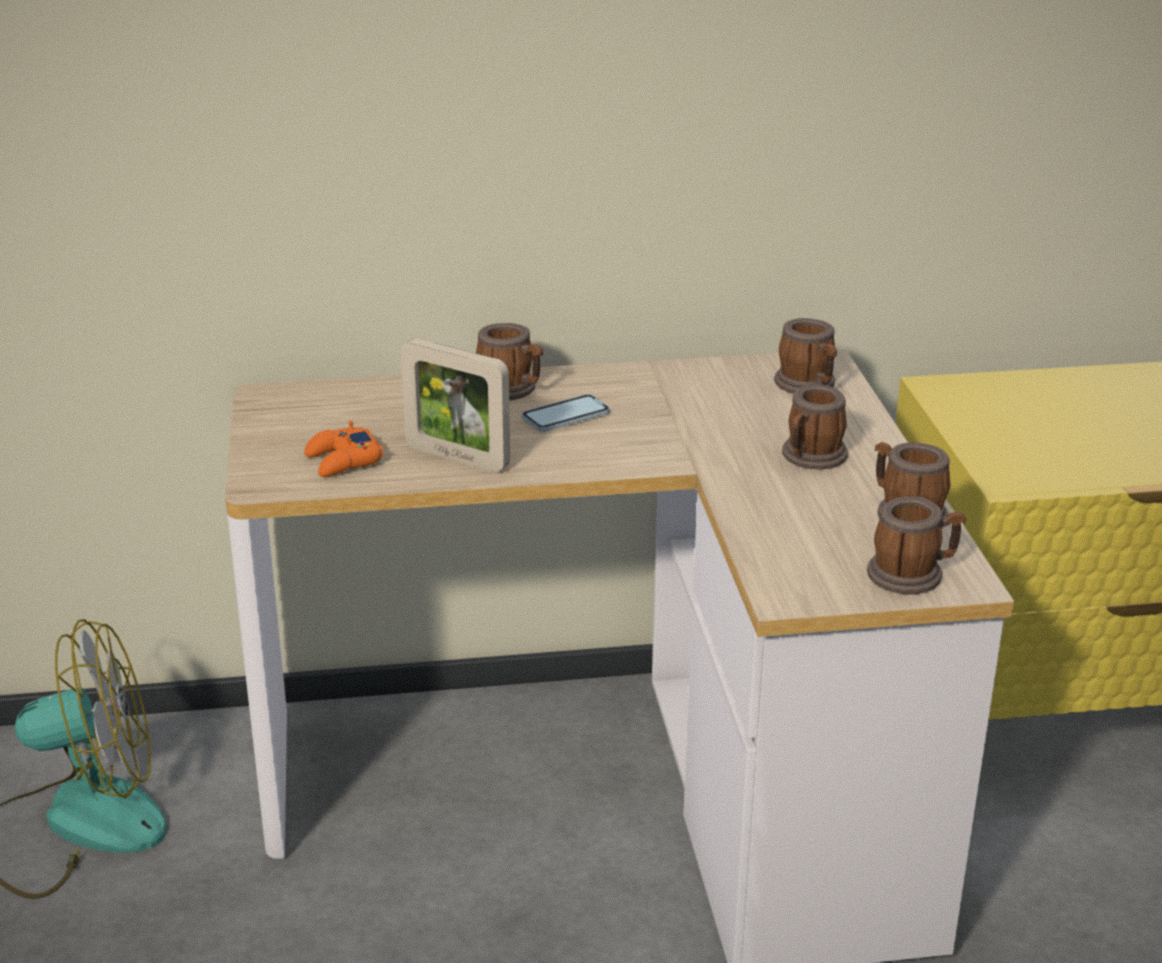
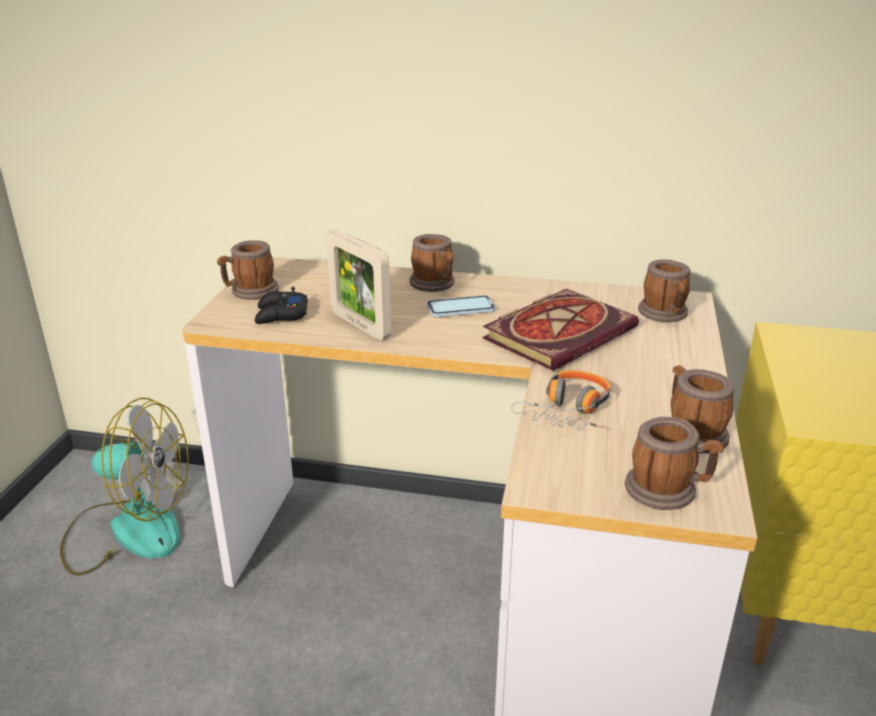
camera: 20 degrees right, 0 degrees up
(343, 461) = (281, 315): orange game controller -> black game controller
(703, 426) = (560, 332): none -> book
(767, 514) = (568, 410): none -> headphones
(811, 458) = (633, 370): mug -> mug (250, 292)

